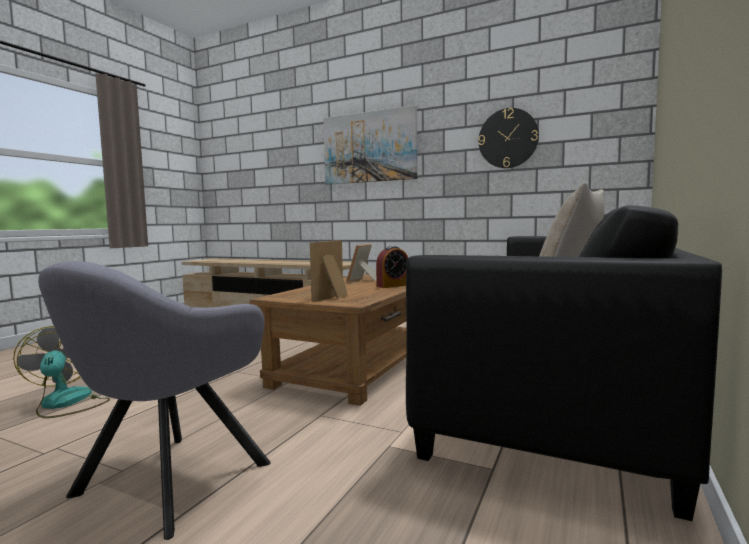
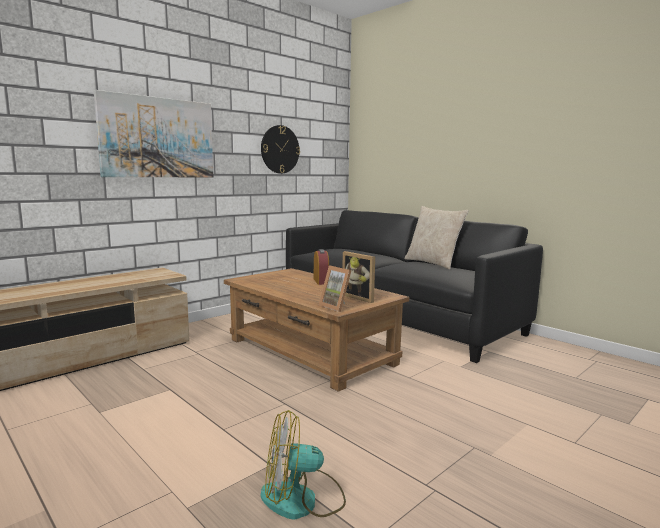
camera: 70 degrees left, 5 degrees up
(164, 484) = (495, 430): grey armchair -> none
(363, 280) = (274, 283): picture frame -> picture frame (337, 306)

